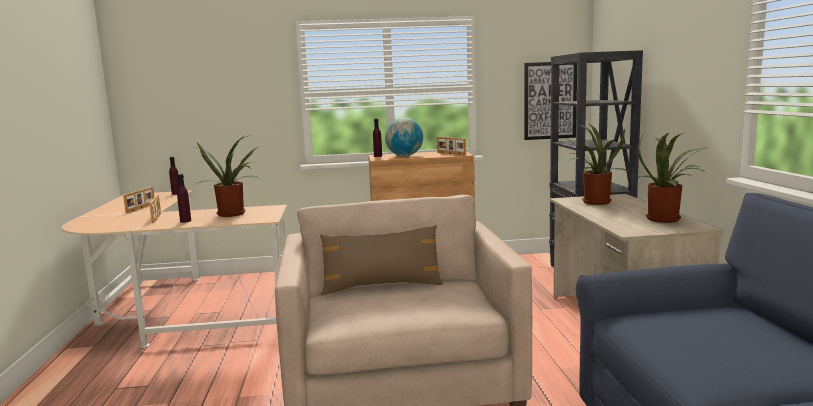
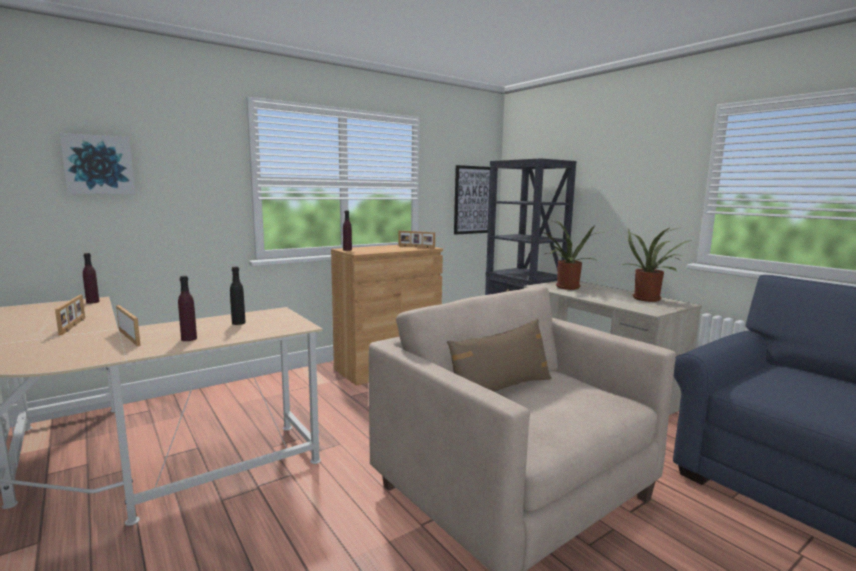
camera: 30 degrees left, 0 degrees up
(185, 89) = (98, 165): none -> picture
(233, 213) = (238, 323): potted plant -> black bottle
(405, 156) = (376, 249): globe -> none

